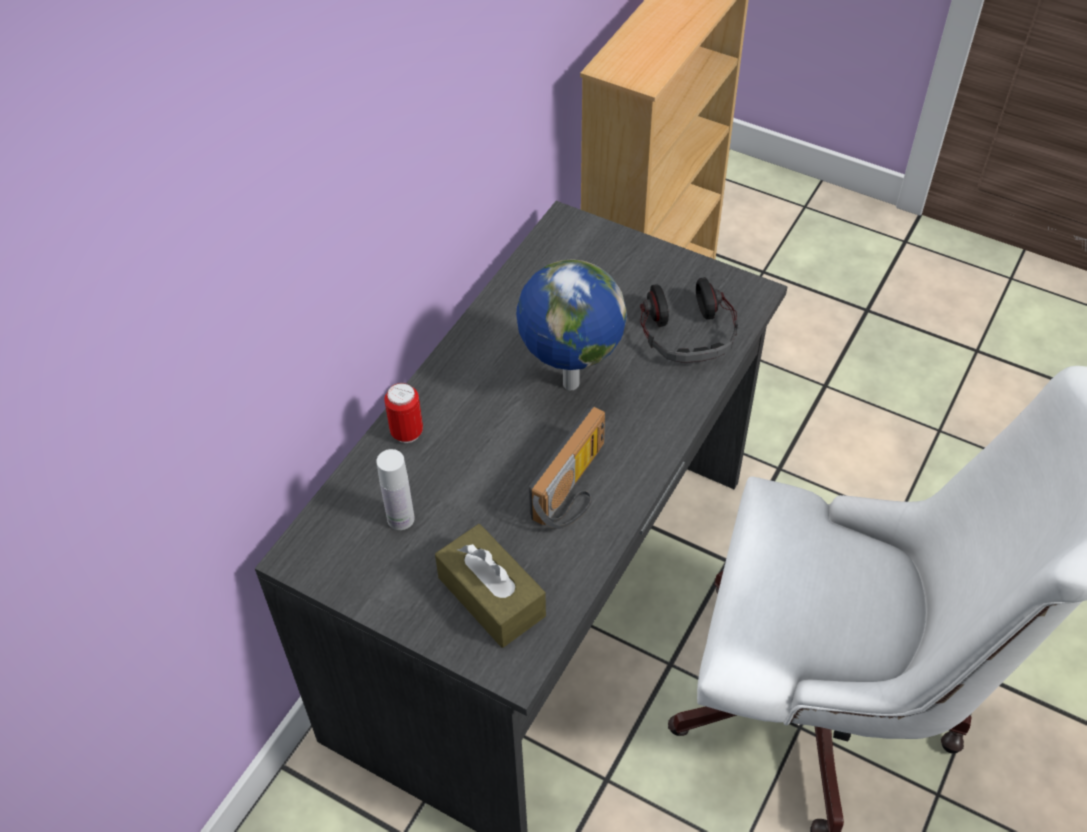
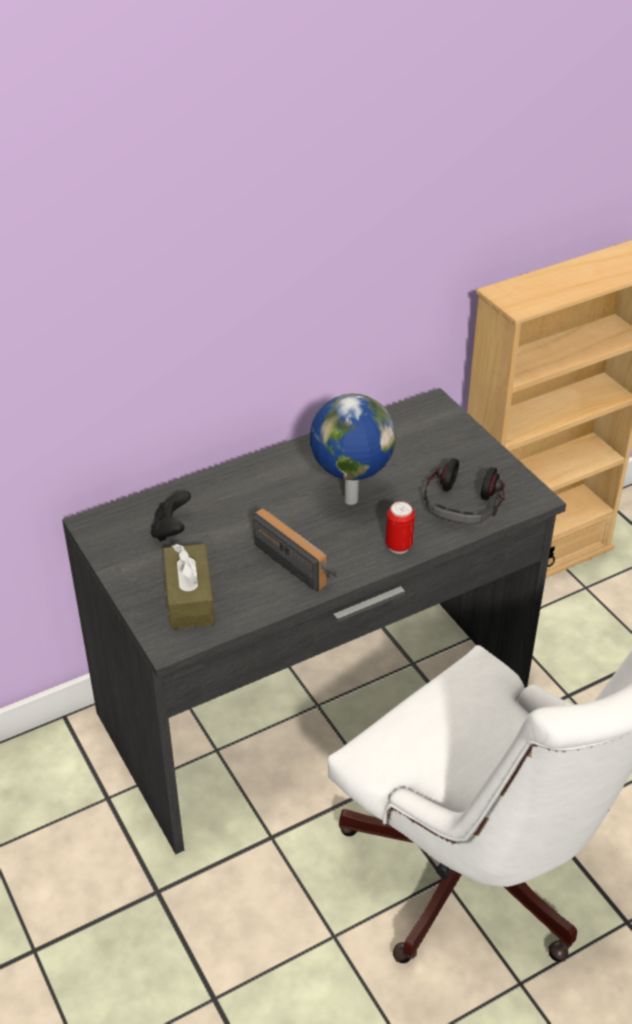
camera: 30 degrees right, 10 degrees down
(400, 519) = (171, 530): white bottle -> black game controller
(407, 432) = (217, 484): can -> can (399, 546)
(576, 489) = (299, 562): radio -> radio turned 105 degrees counterclockwise

